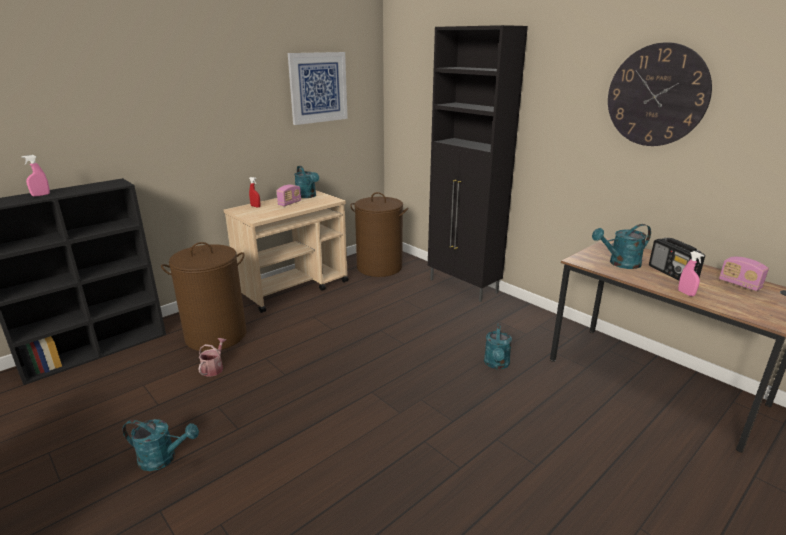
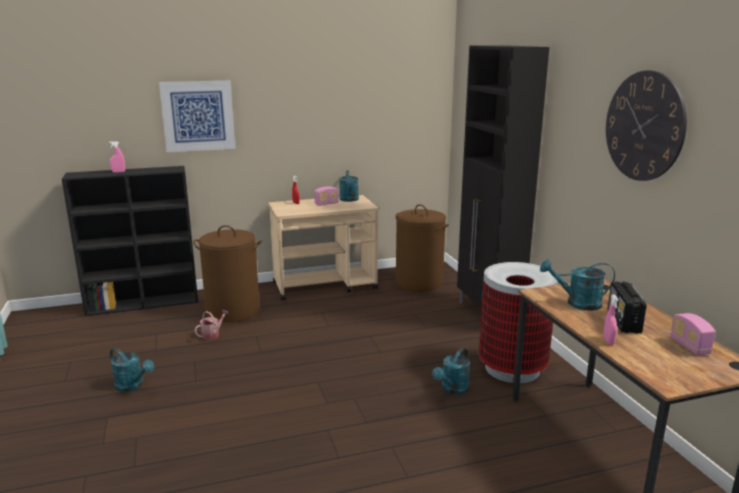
camera: 25 degrees right, 5 degrees down
(318, 87) = (375, 98): picture -> picture (198, 116)
(525, 331) = (512, 368): none -> trash can

